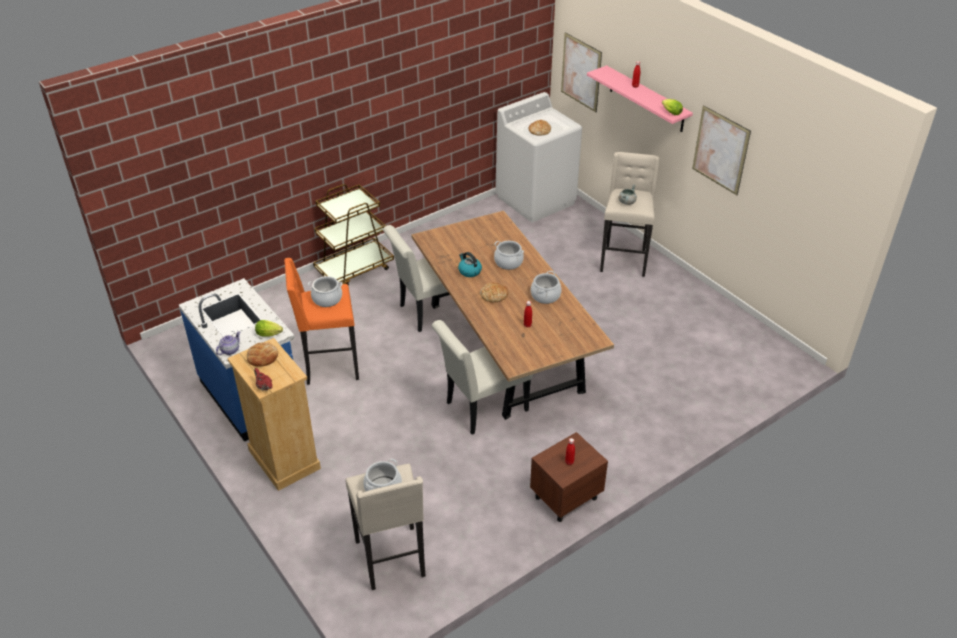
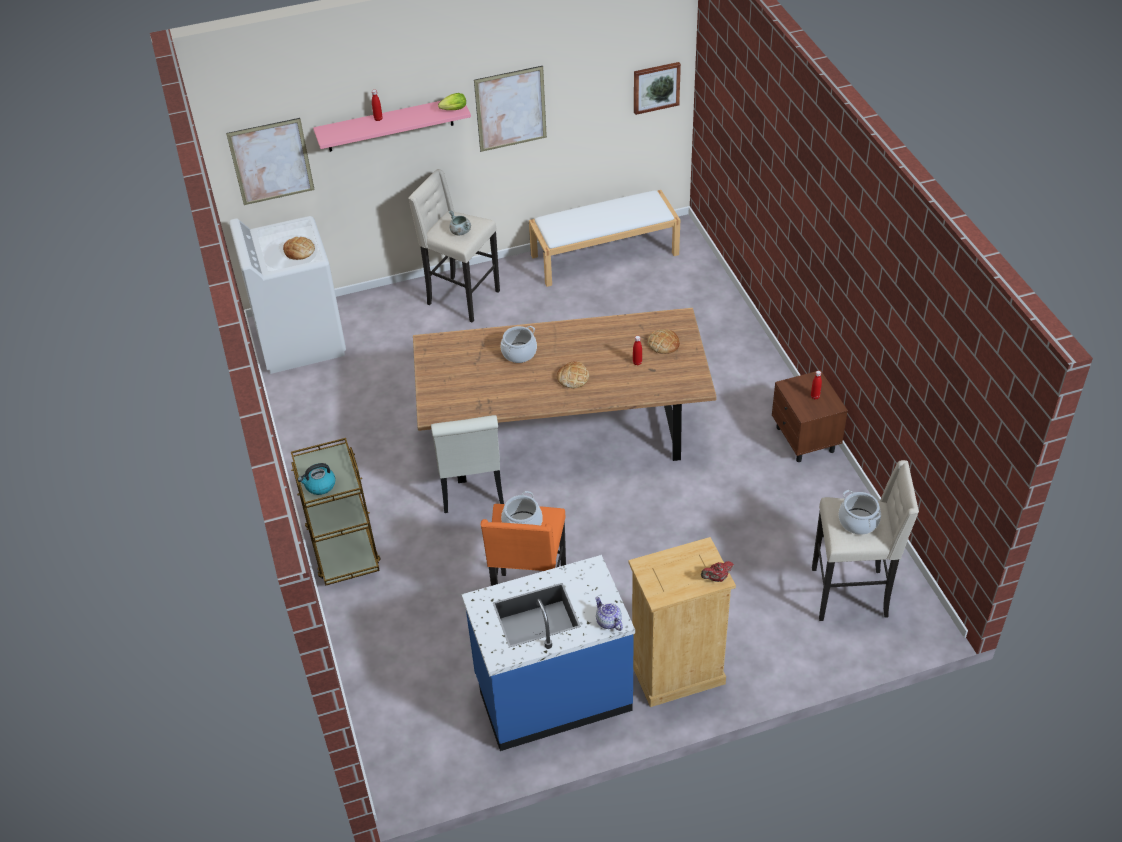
camera: 70 degrees left, 5 degrees up
(262, 357) = (661, 574): bread -> bread (663, 344)
(270, 334) = (592, 577): lettuce -> none
(469, 271) = (520, 389): kettle -> kettle (320, 485)
(482, 408) = (657, 475): white chair -> none
(545, 296) = (593, 337): cooking pot -> none
(729, 324) = (605, 254): none -> white bench
(829, 222) = (656, 87): none -> picture

